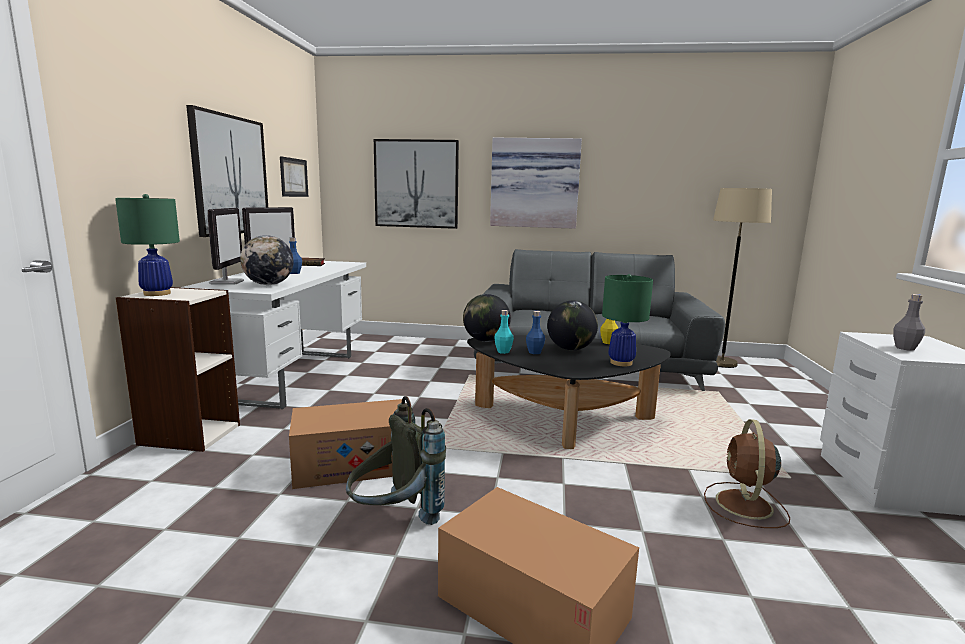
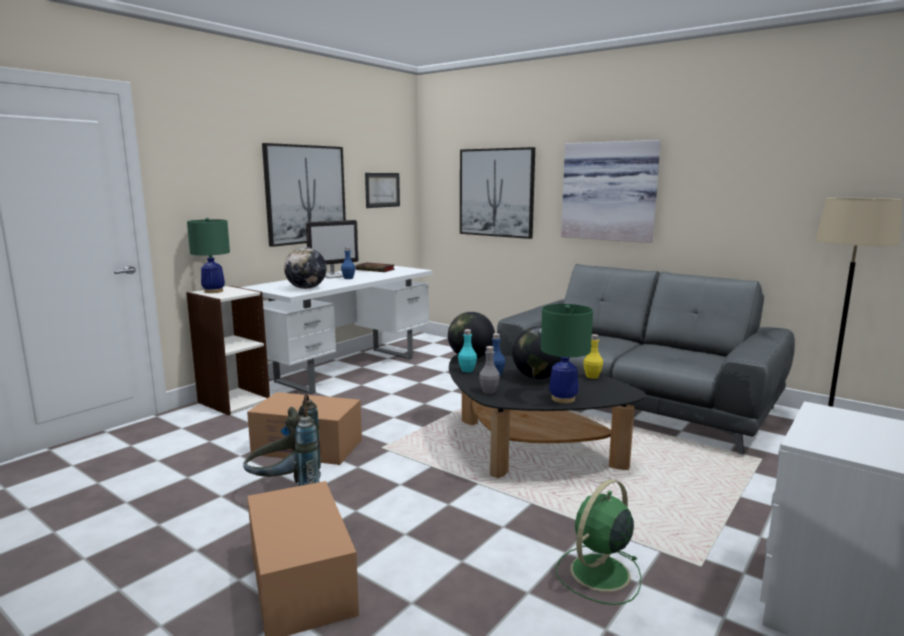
camera: 30 degrees right, 0 degrees up
(227, 282) = (283, 284): monitor -> none
(744, 505) = (598, 574): brown fan -> green fan
(905, 348) = (835, 433): grey bottle -> grey bottle (489, 391)

